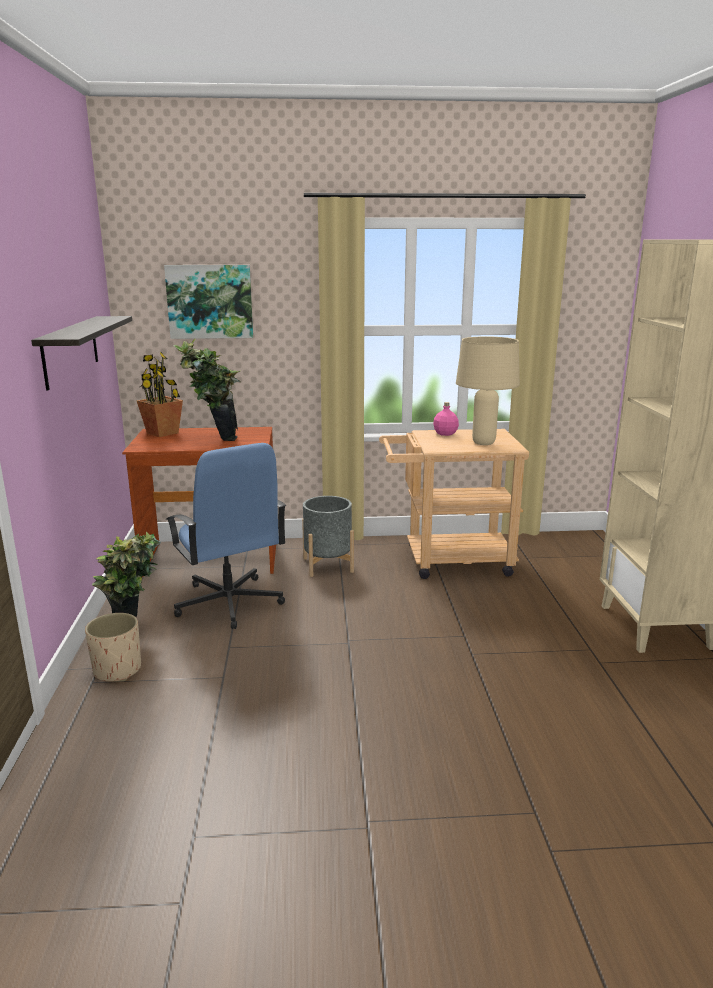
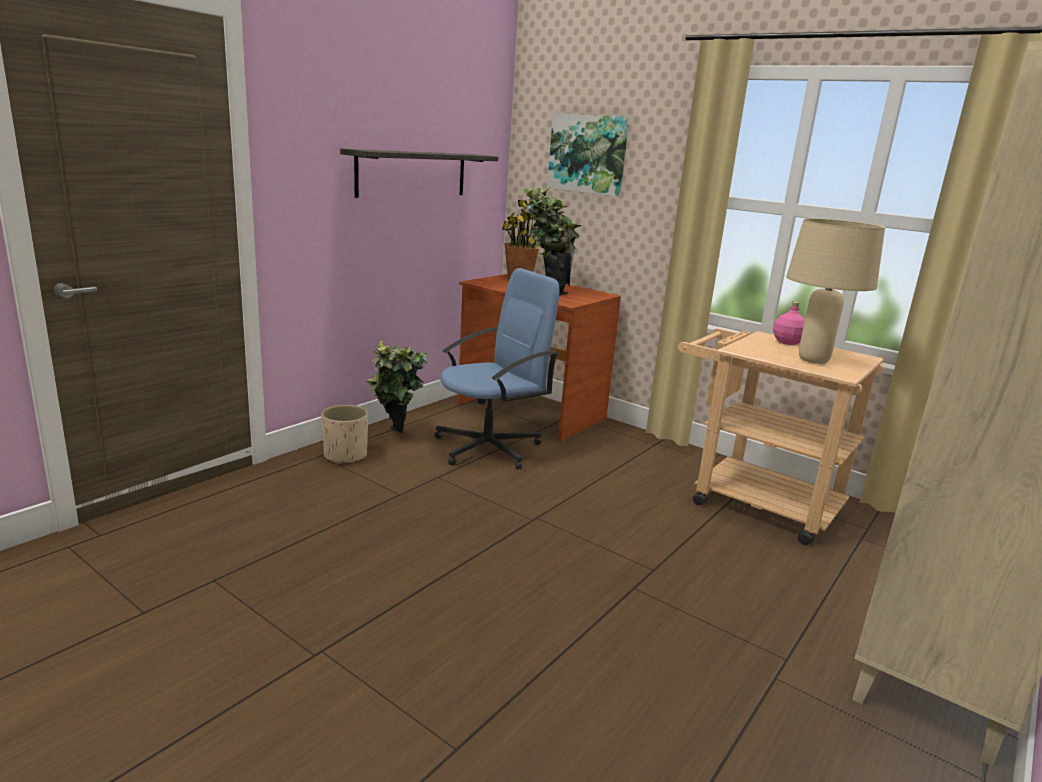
camera: 40 degrees right, 0 degrees up
(229, 603) = (489, 448): blue office chair -> blue office chair turned 135 degrees counterclockwise
(328, 565) = (619, 455): grey planter -> none

